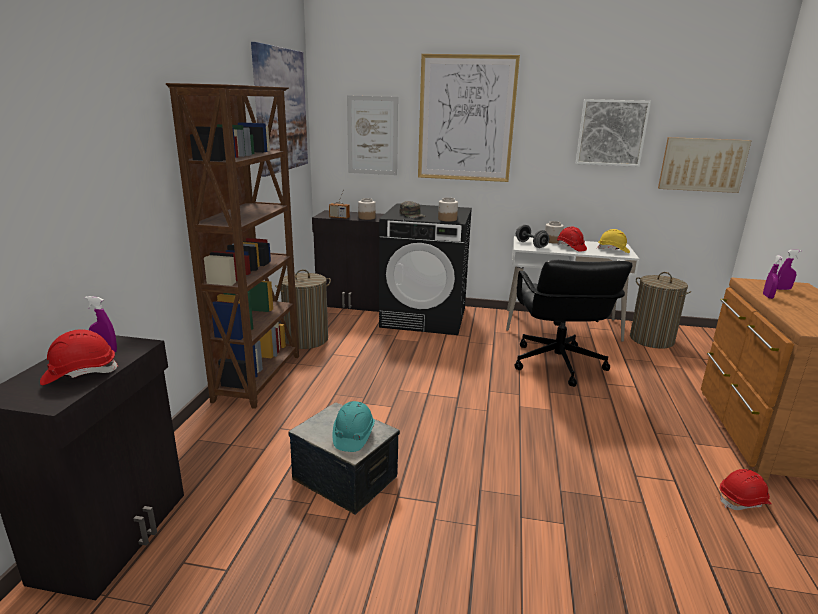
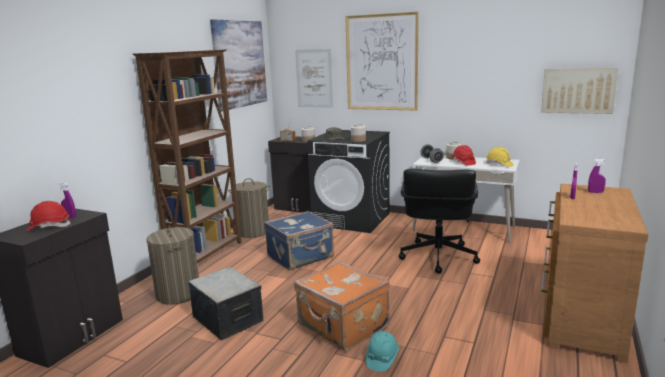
camera: 15 degrees right, 5 degrees down
(353, 436) = (227, 286): turquoise hard hat -> turquoise hard hat (382, 359)
(391, 374) = (301, 257): none -> blue suitcase
(505, 474) = (342, 326): none -> orange suitcase
(611, 133) = (497, 67): picture -> none
(651, 339) = (537, 242): laundry basket -> laundry basket (178, 294)
(743, 501) = (522, 361): red hard hat -> none

